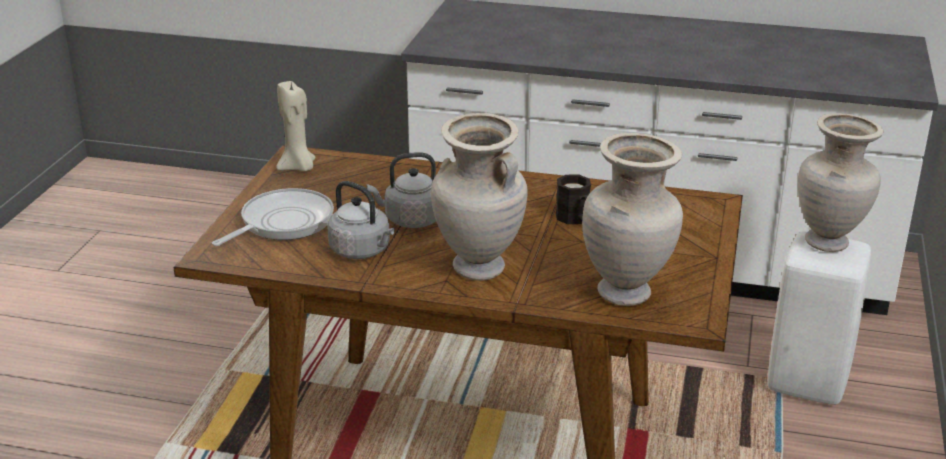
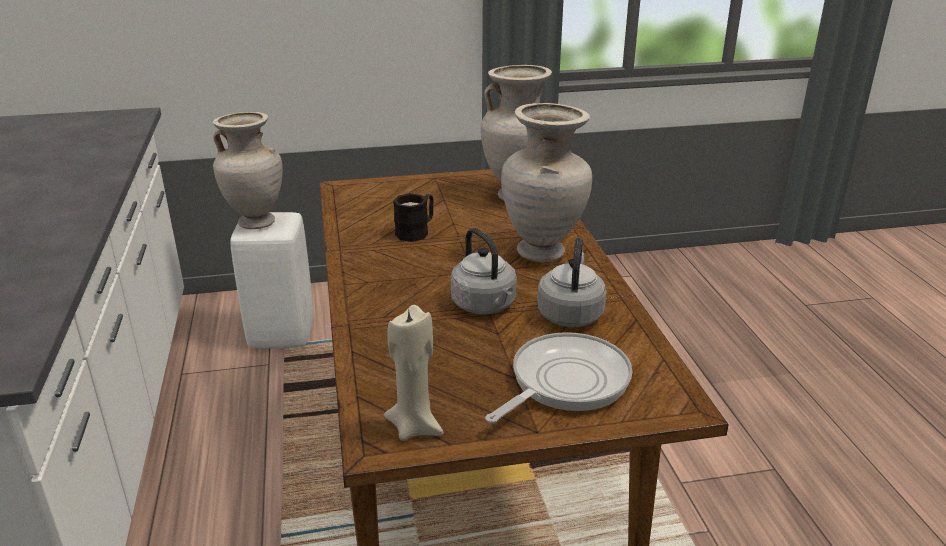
camera: 115 degrees left, 0 degrees up
(282, 223) = (564, 382): frying pan -> frying pan turned 120 degrees clockwise

